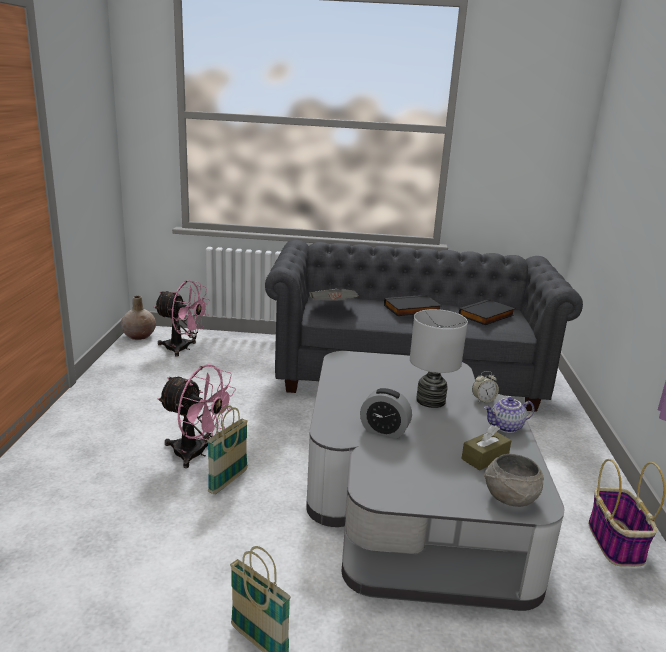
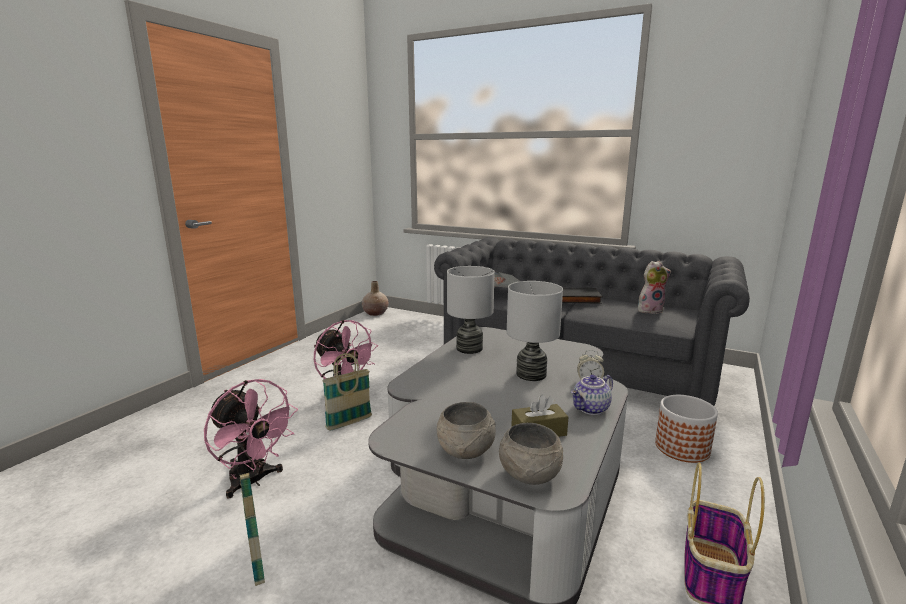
camera: 25 degrees right, 5 degrees down
(183, 348) = (399, 324): pink fan -> pink fan (253, 481)
(349, 380) = (469, 348): none -> grey table lamp
(384, 430) = (458, 391): alarm clock -> none
(445, 488) = (466, 450): none -> grey bowl
(487, 316) = (650, 310): black book -> plush toy
(506, 427) = (591, 409): teapot -> teapot turned 45 degrees counterclockwise
(540, 443) = (682, 448): none -> planter

